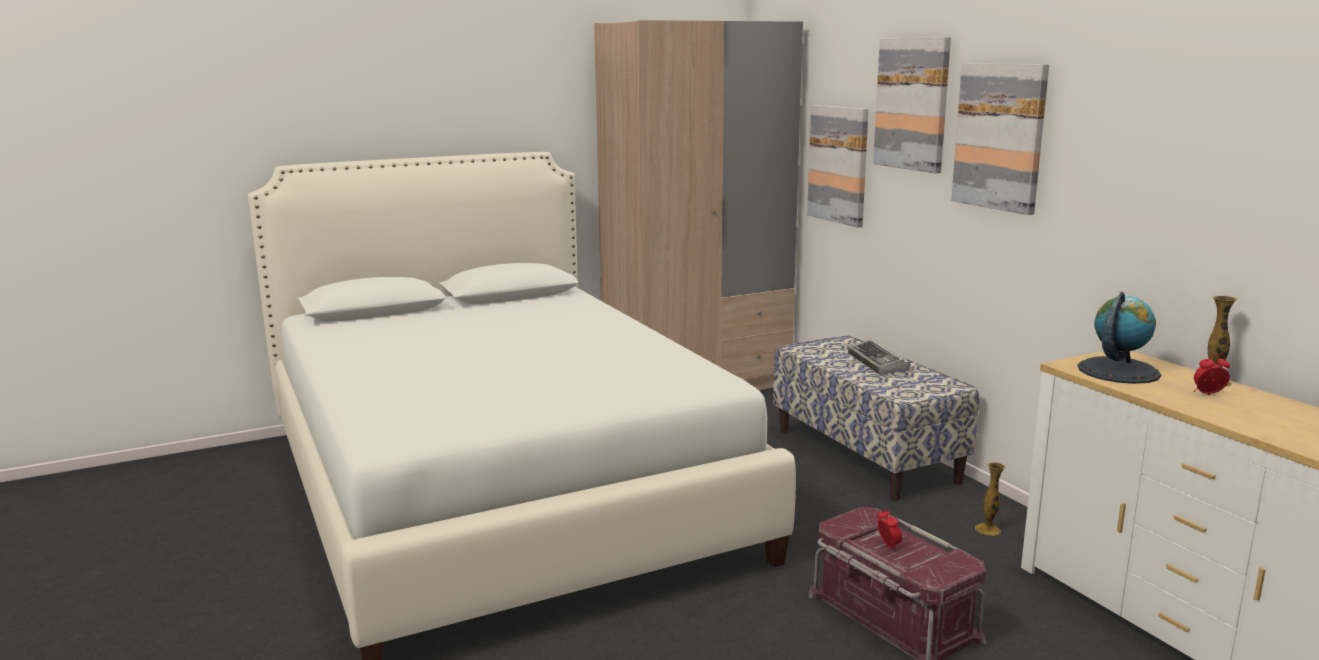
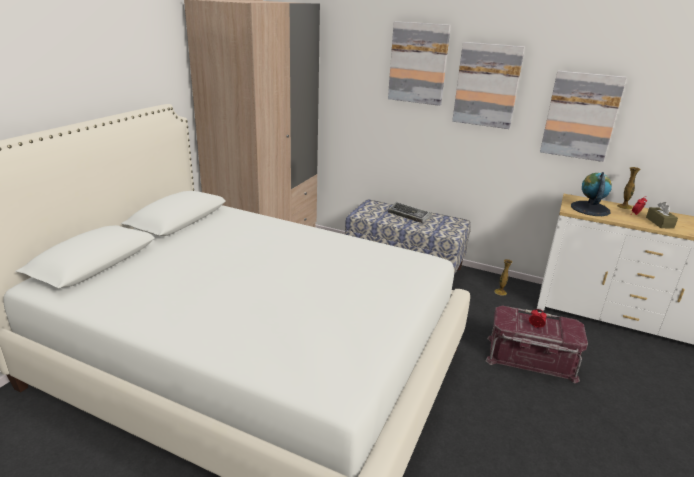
camera: 40 degrees left, 10 degrees up
(839, 164) = (353, 98): picture -> picture (580, 116)
(1233, 412) = (659, 223): none -> brown tissue box

